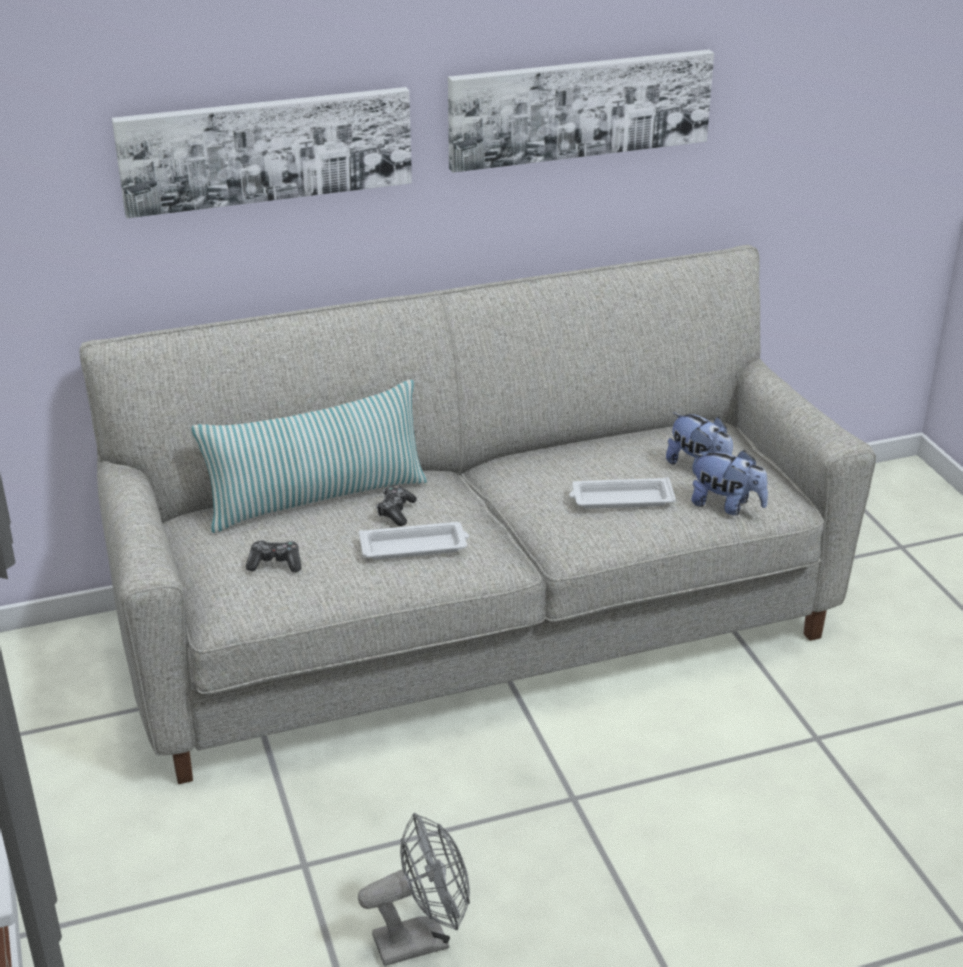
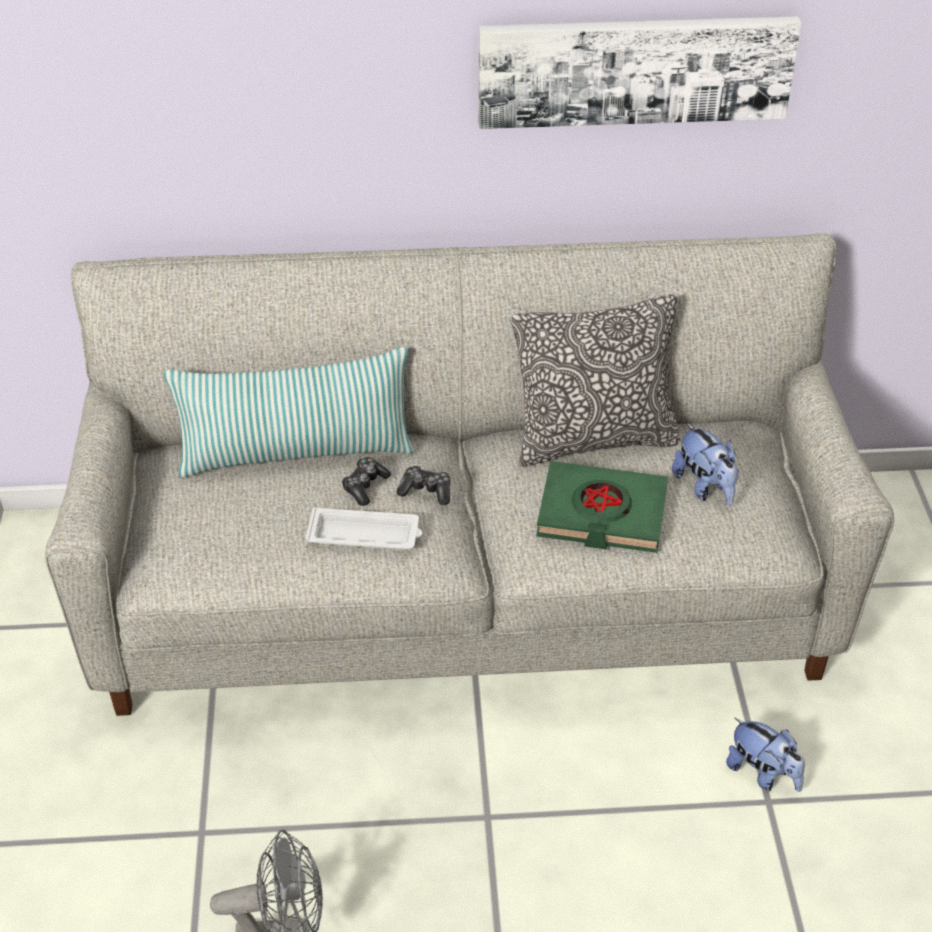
camera: 15 degrees right, 10 degrees up
(266, 149) = (272, 87): picture -> none
(275, 563) = (221, 529): game controller -> game controller (426, 491)
(584, 450) = (593, 440): none -> pillow
(620, 499) = (601, 514): white tray -> green book
(726, 505) = (713, 543): plush toy -> plush toy (763, 773)

